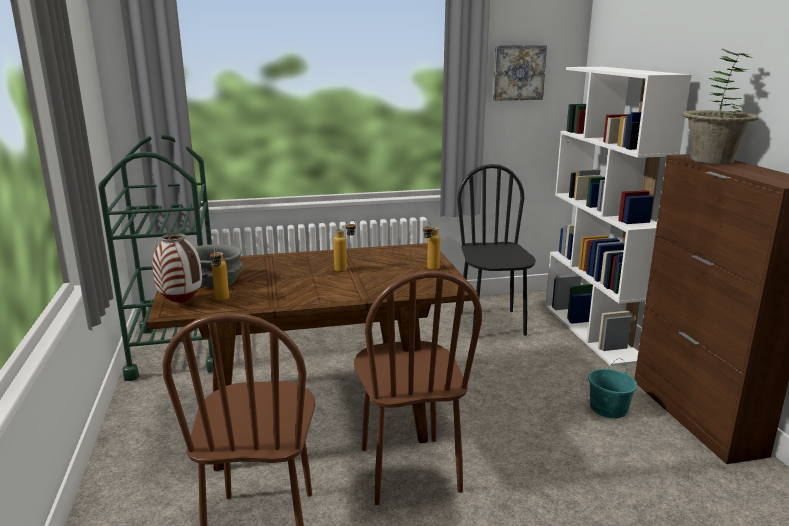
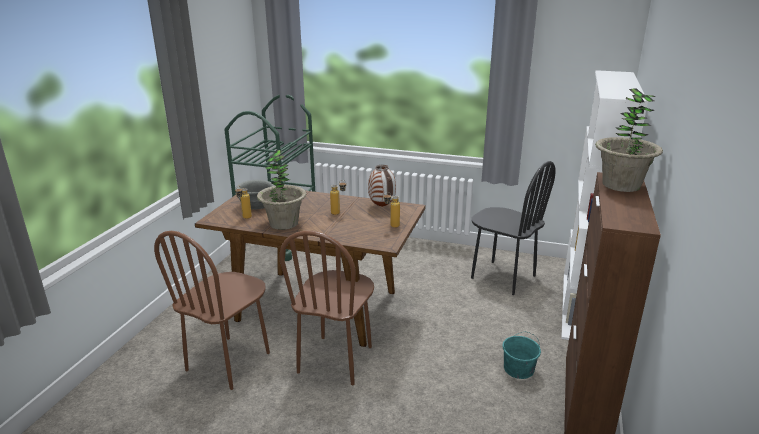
camera: 30 degrees right, 5 degrees up
(182, 303) = (224, 215): vase -> vase (382, 206)
(288, 294) = (283, 223): none -> potted plant
(492, 323) = (503, 277): black chair -> black chair turned 105 degrees clockwise
(518, 72) = (565, 68): picture -> none

